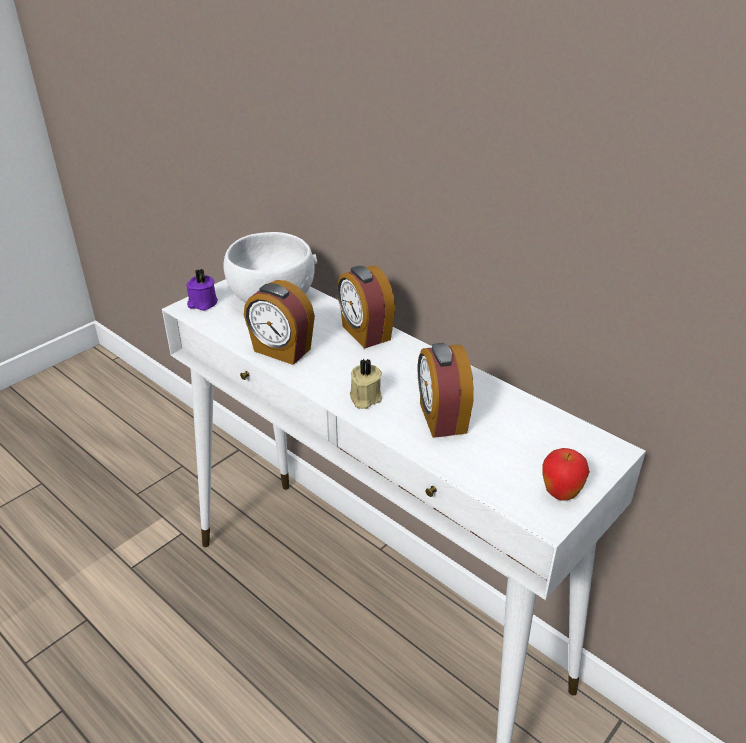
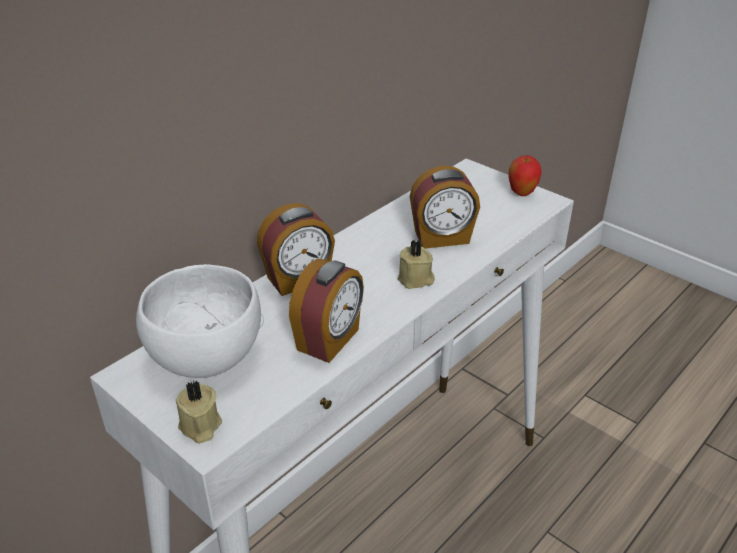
camera: 90 degrees left, 0 degrees up
(202, 303) = (200, 427): purple candle -> beige candle

